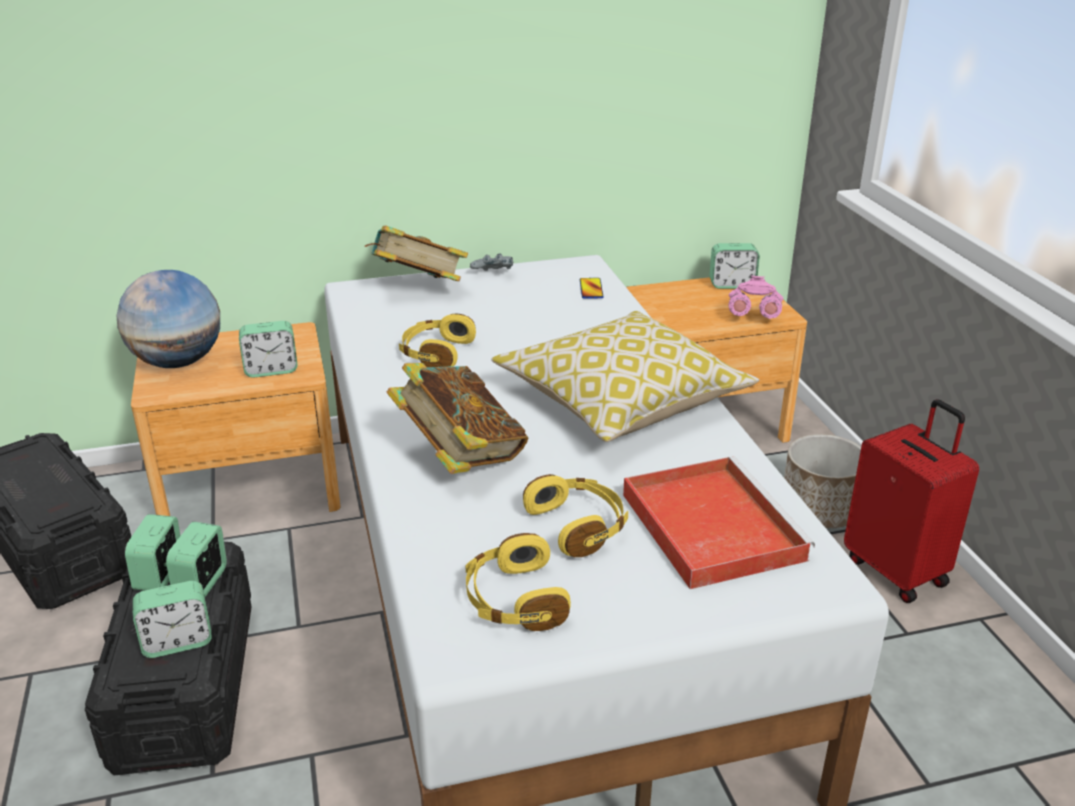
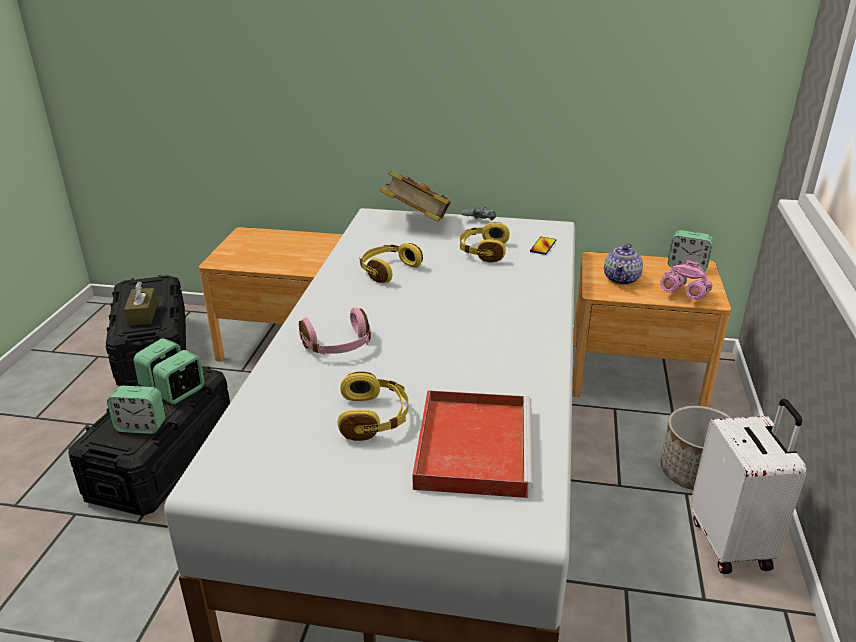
camera: 25 degrees right, 0 degrees up
(50, 495) = (143, 314): none -> brown tissue box
(178, 362) = (247, 244): globe -> none
(271, 370) = (298, 261): alarm clock -> none
(460, 457) = (338, 346): book -> pink headphones
(514, 601) = (281, 457): yellow headphones -> yellow headphones (483, 251)
(621, 400) = (491, 333): pillow -> none
(676, 311) = (622, 279): none -> teapot
(897, 570) = (731, 543): red suitcase -> white suitcase

